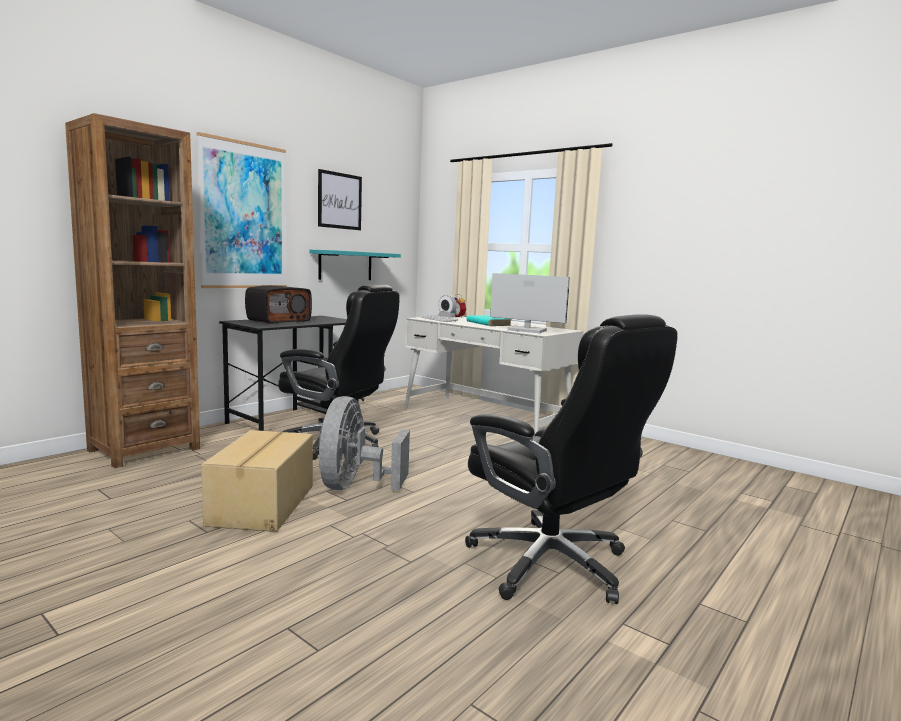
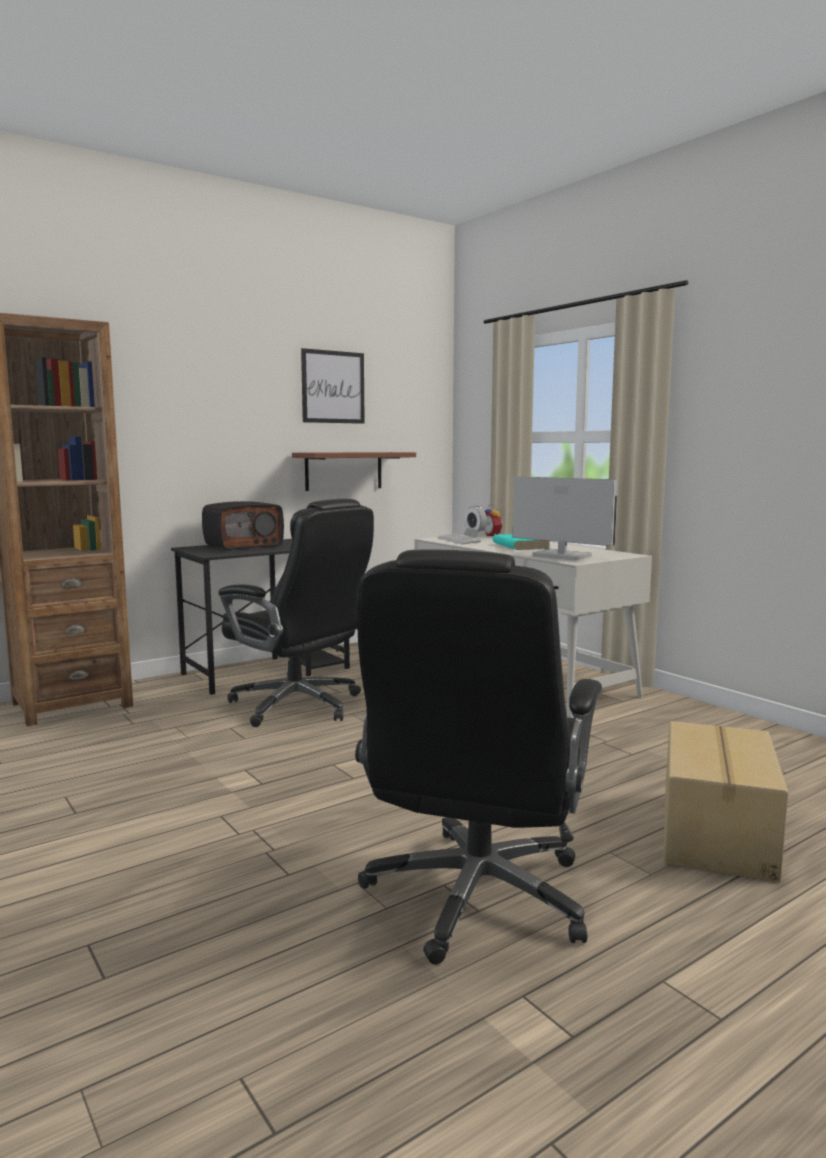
camera: 15 degrees right, 0 degrees up
(244, 216) = (201, 416): picture -> none
(264, 505) = (160, 783): cardboard box -> cardboard box (718, 834)
(345, 265) = (344, 471): turquoise shelf -> brown shelf
(354, 486) = (283, 765): grey fan -> none
(552, 564) = (476, 897): black office chair -> black office chair turned 45 degrees clockwise

